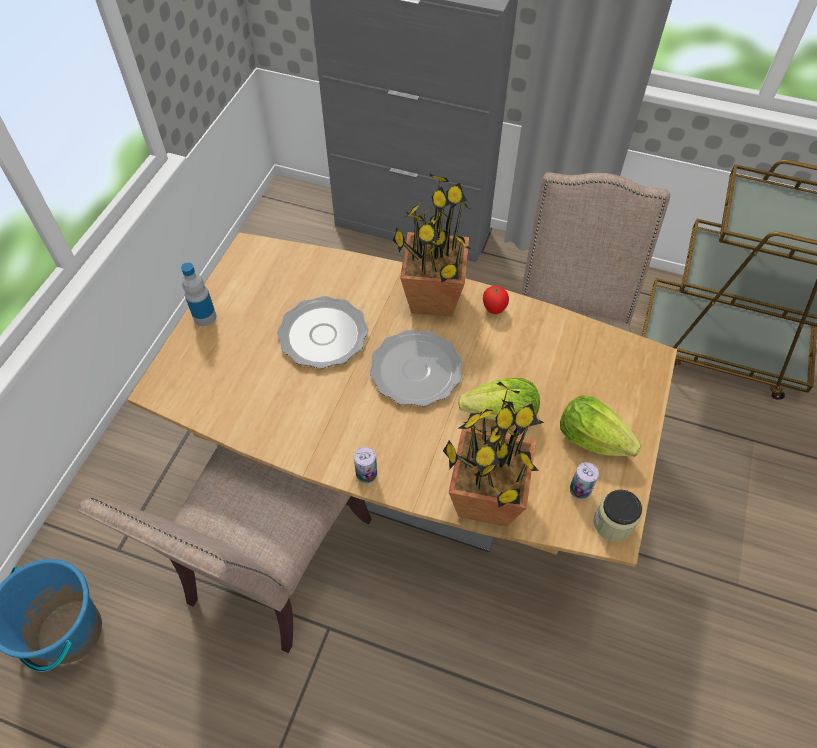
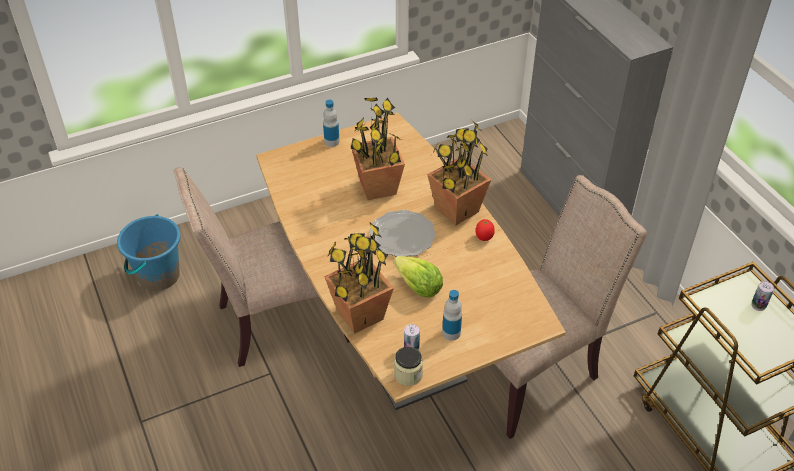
camera: 45 degrees right, 10 degrees down
(323, 334) = (378, 188): plate -> potted plant
(366, 475) = (318, 262): can -> can (758, 305)
(592, 438) = (451, 333): lettuce -> bottle

